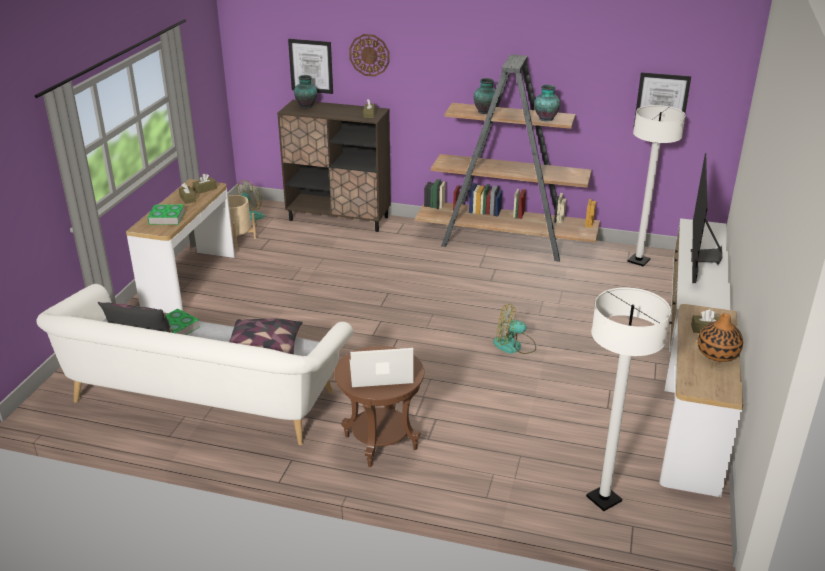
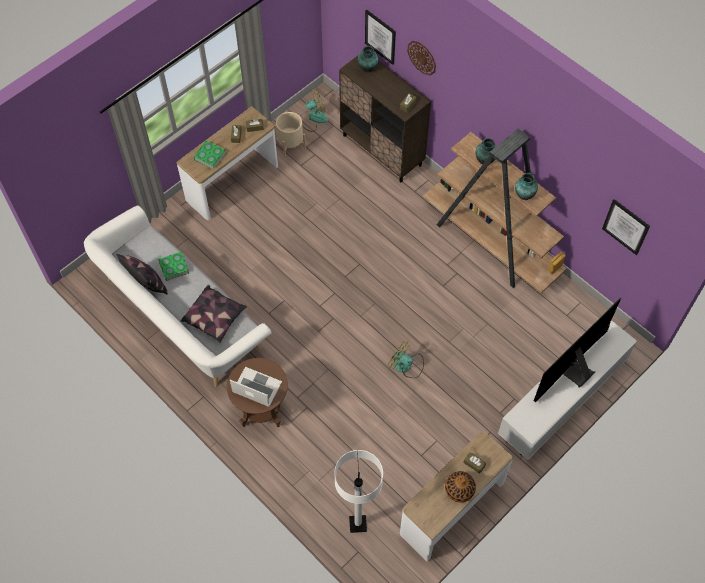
camera: 30 degrees right, 30 degrees up
(638, 261) = (577, 317): white floor lamp -> none

